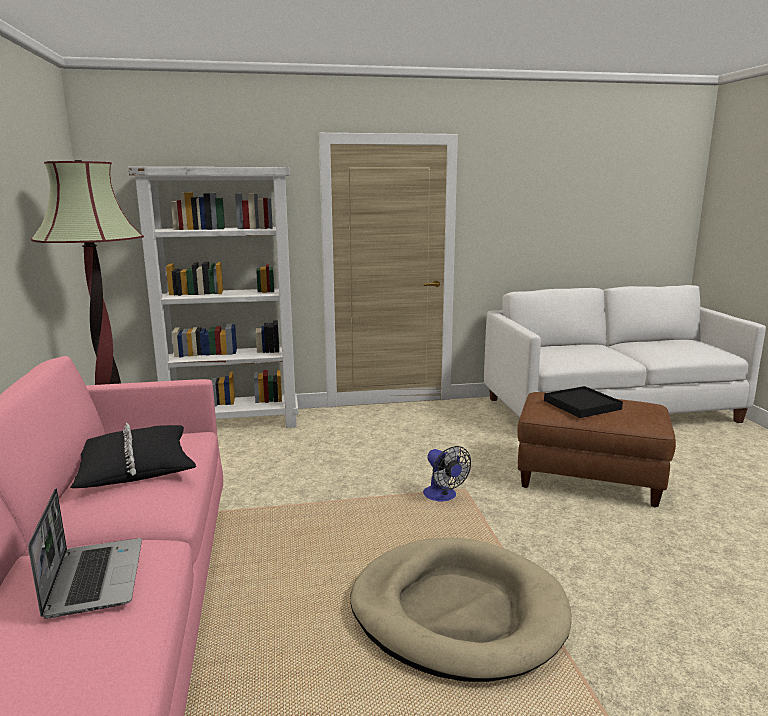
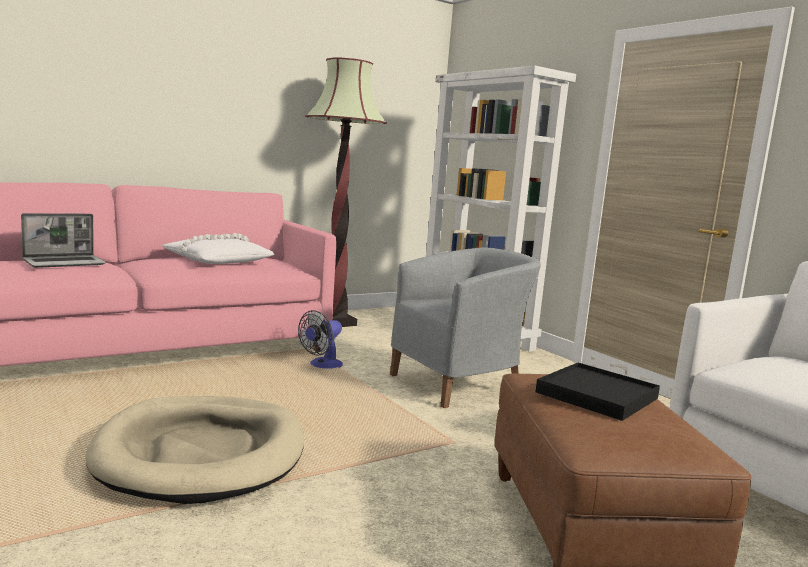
camera: 65 degrees right, 5 degrees down
(134, 468) = (217, 260): black pillow -> white pillow
(351, 460) = (459, 384): none -> grey armchair
(443, 496) = (424, 432): fan -> fan (322, 365)

